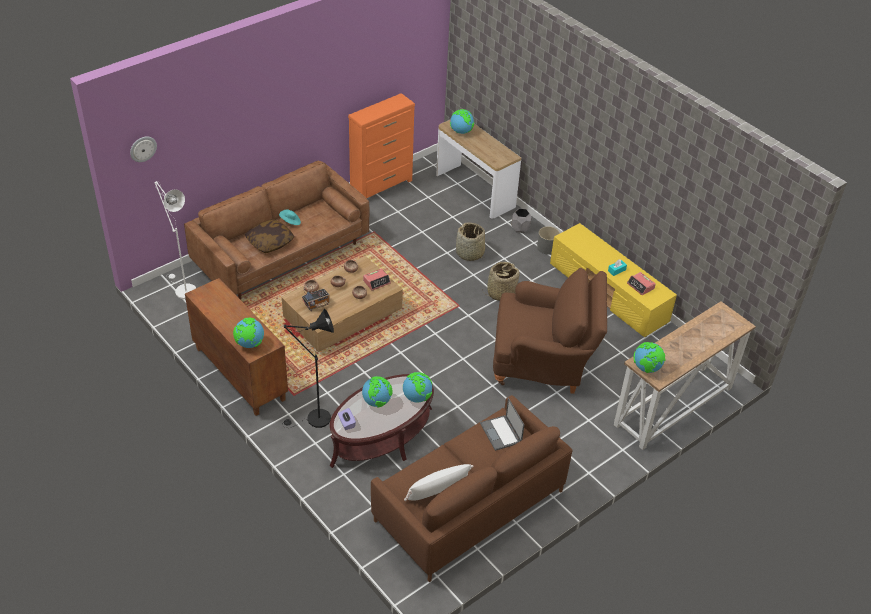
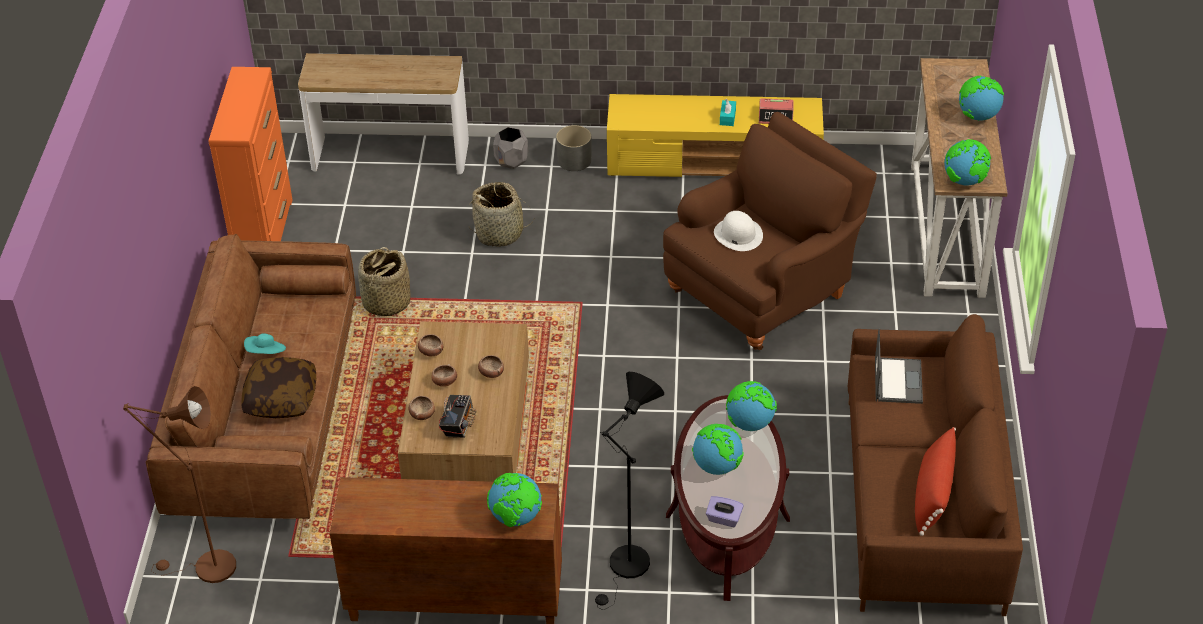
camera: 45 degrees left, 0 degrees up
(143, 148) = (85, 362): wall clock -> none
(183, 289) = (207, 568): white floor lamp -> brown floor lamp
(377, 282) = (485, 340): alarm clock -> none
(437, 490) = (932, 495): white pillow -> red pillow
(461, 131) = (341, 74): globe -> globe (977, 116)
(501, 293) = (603, 251): basket -> basket (386, 302)
(501, 433) = (897, 380): laptop -> laptop turned 105 degrees counterclockwise
(529, 317) = (738, 234): none -> white hat

